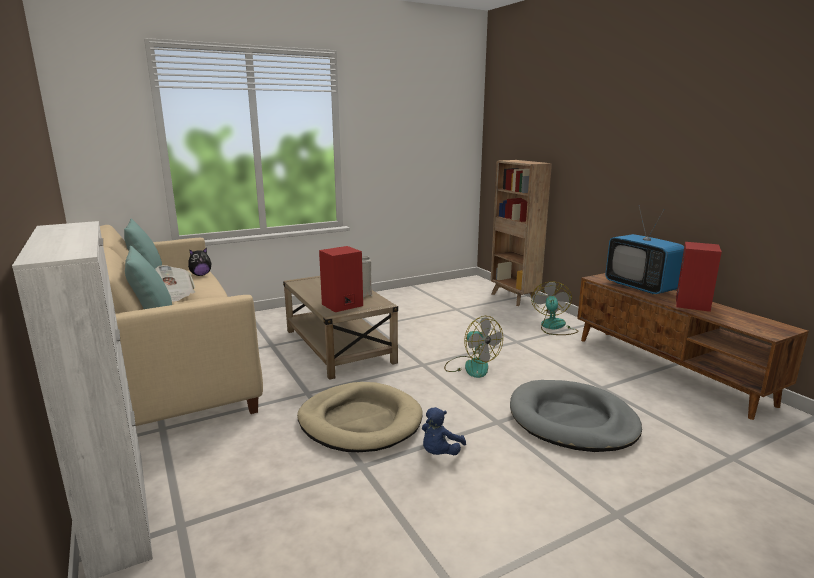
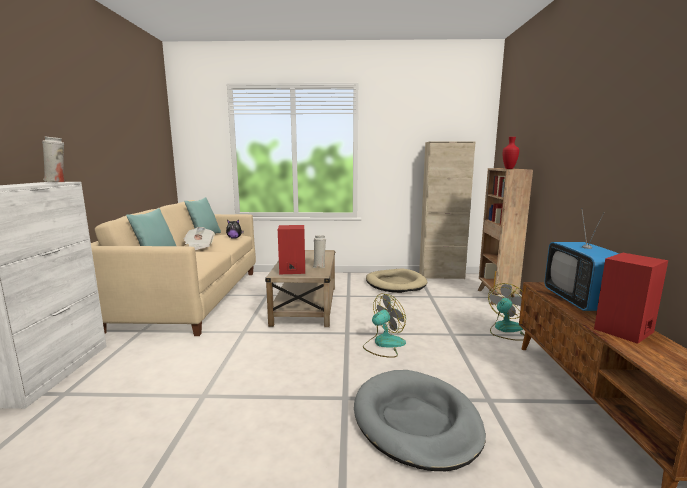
camera: 30 degrees right, 5 degrees down
(76, 226) = (57, 182): none -> white vase
(360, 421) = (247, 362): beige dog bed -> beige dog bed (395, 283)
(440, 453) = (266, 407): blue plush toy -> none
(441, 285) = (441, 276): none -> beige cabinet
(471, 366) = (383, 344): fan -> fan turned 120 degrees counterclockwise
(525, 162) = (509, 168): none -> red vase

